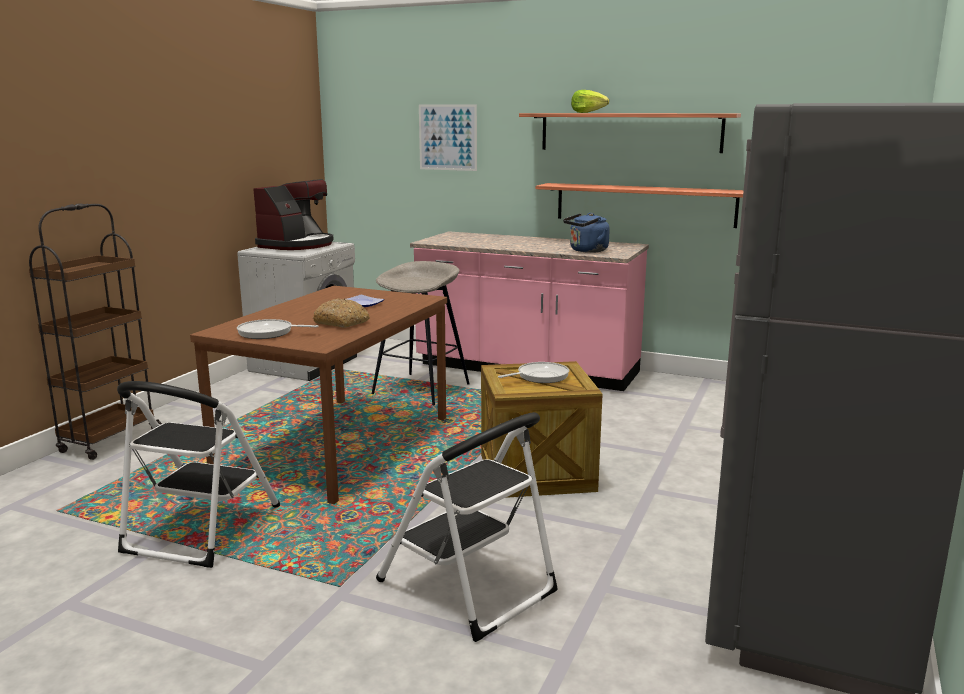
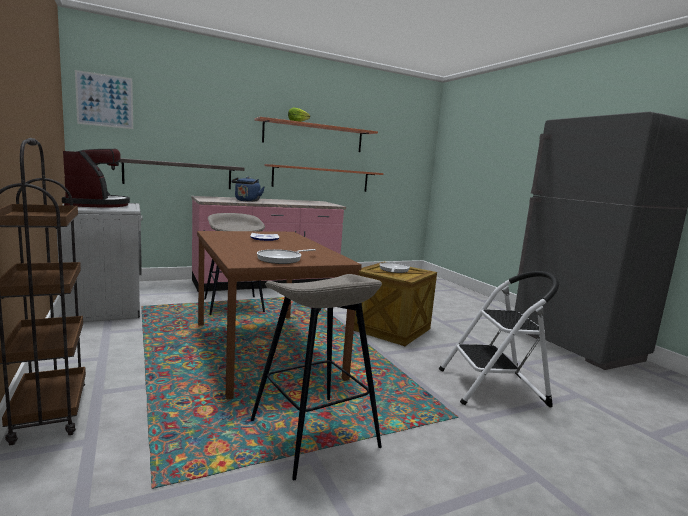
camera: 50 degrees left, 5 degrees down
(199, 531) = (313, 434): step ladder -> grey stool
(342, 322) = (299, 248): bread -> none
(434, 202) = (179, 174): none -> shelf
(447, 137) = (191, 128): picture -> picture (105, 100)
(586, 251) = (315, 204): blue kettle -> blue kettle (247, 201)

